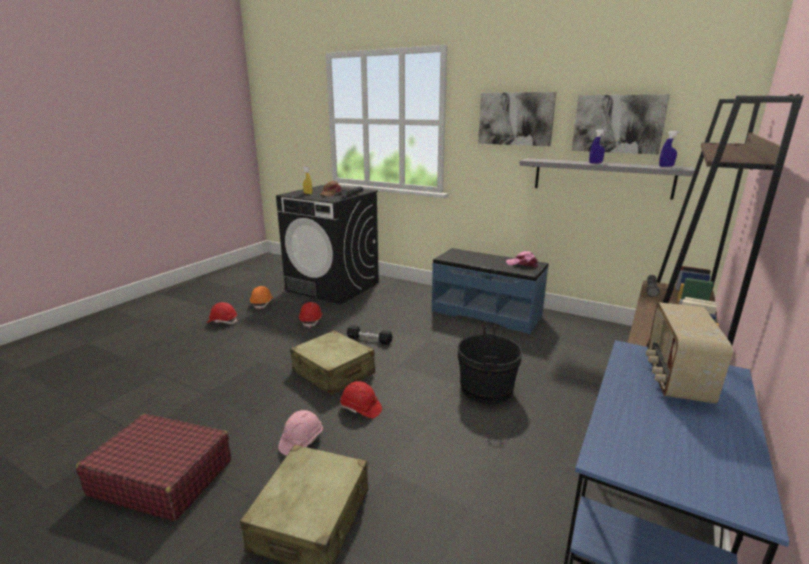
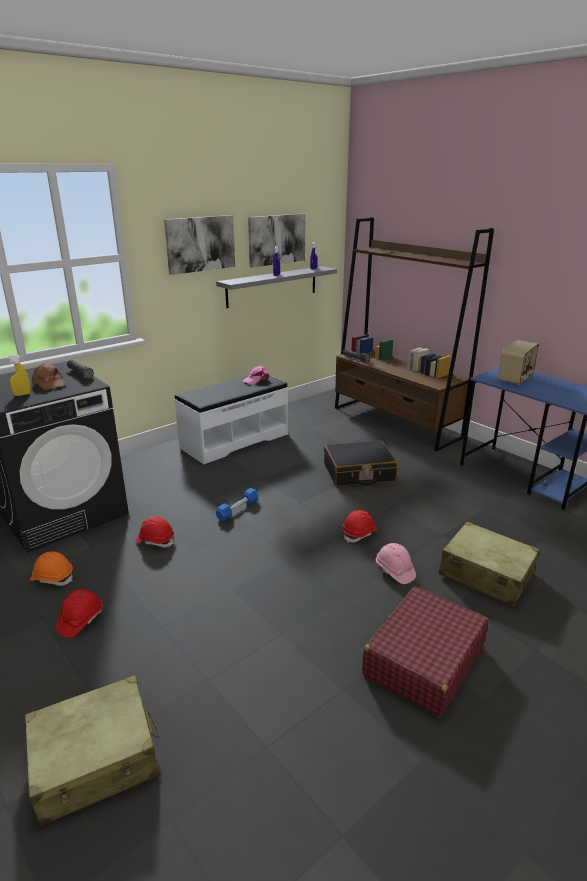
camera: 70 degrees left, 5 degrees up
(333, 373) = (291, 540): beige suitcase -> beige suitcase (96, 760)
(369, 340) = (237, 509): black dumbbell -> blue dumbbell
(486, 313) = (234, 440): blue bench -> white bench
(486, 389) = (359, 473): black bucket -> black suitcase
(675, 379) = (516, 378): radio -> radio turned 90 degrees counterclockwise

